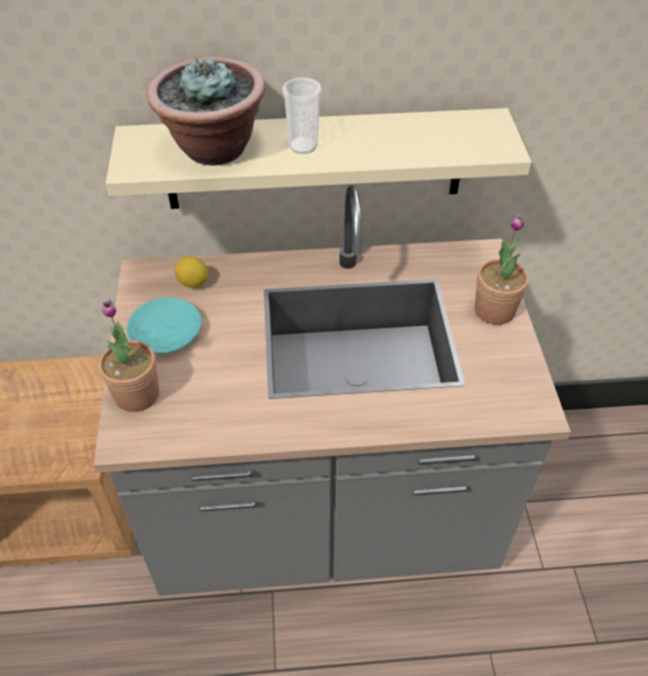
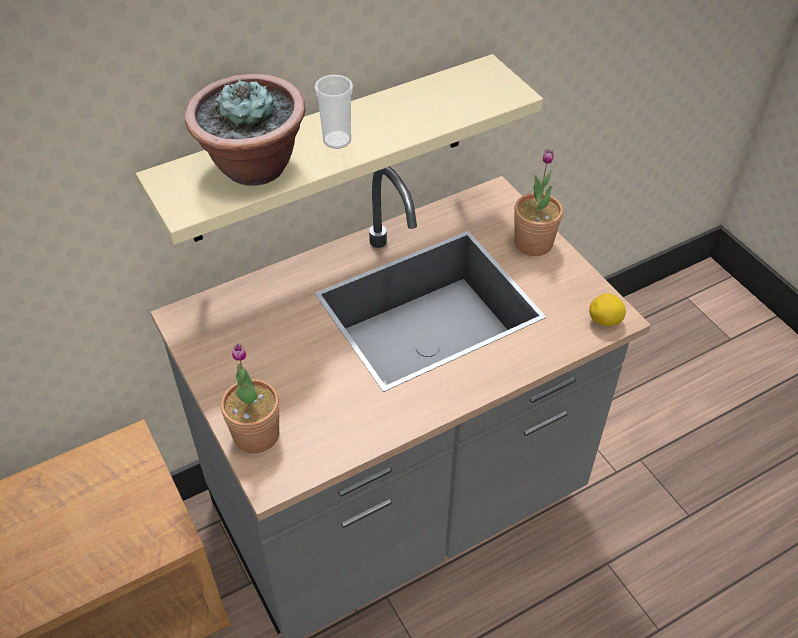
camera: 25 degrees left, 0 degrees up
(165, 333) = (245, 367): turquoise plate -> none
(193, 283) = (241, 310): lemon -> lemon (605, 321)

